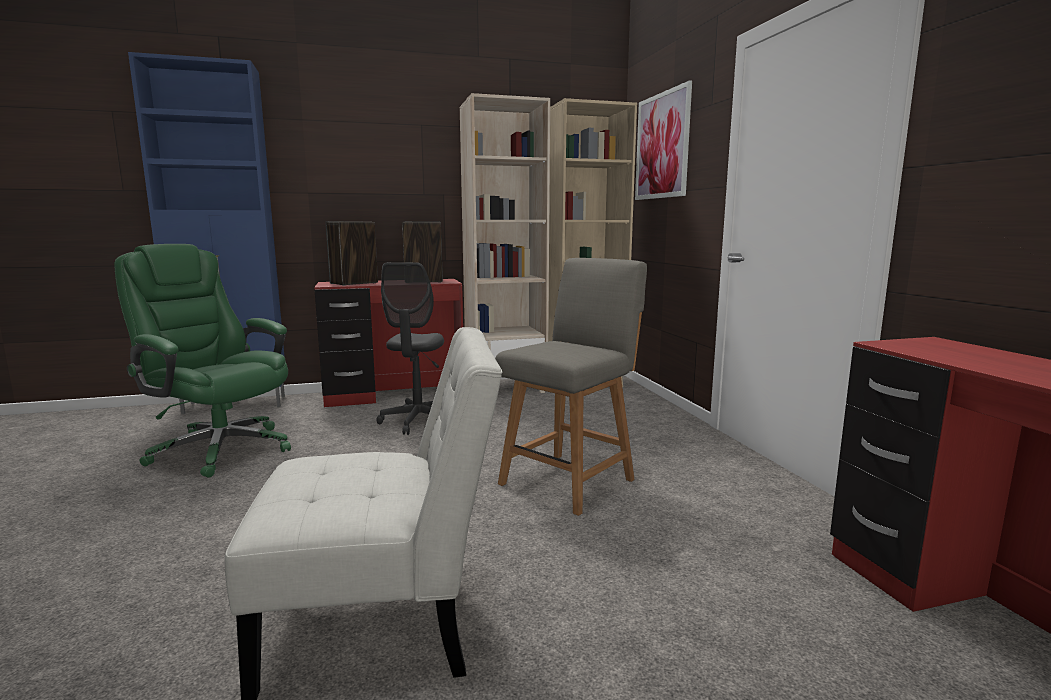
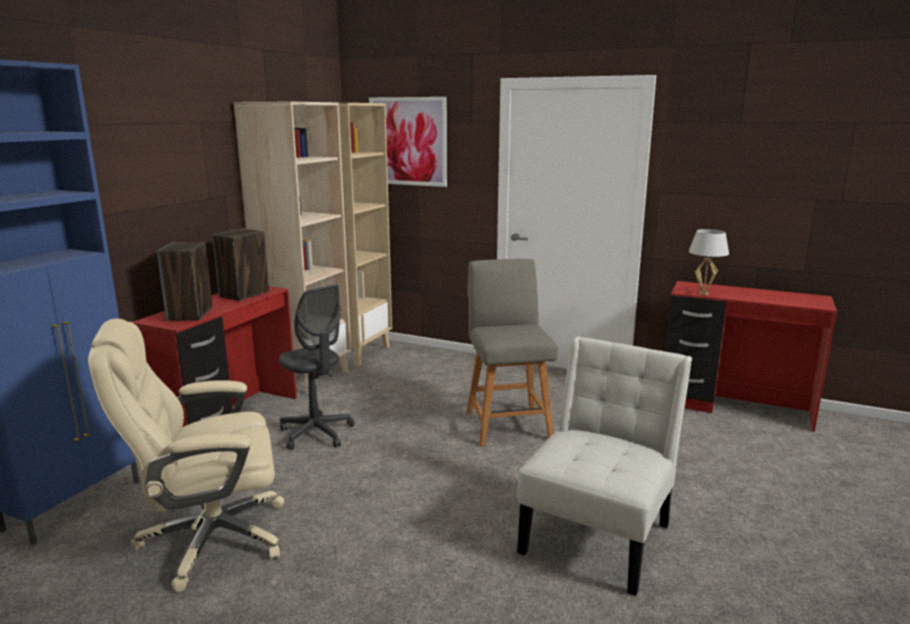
camera: 50 degrees left, 5 degrees up
(220, 449) = (210, 539): green office chair -> beige office chair
(919, 352) = (703, 293): none -> white table lamp

